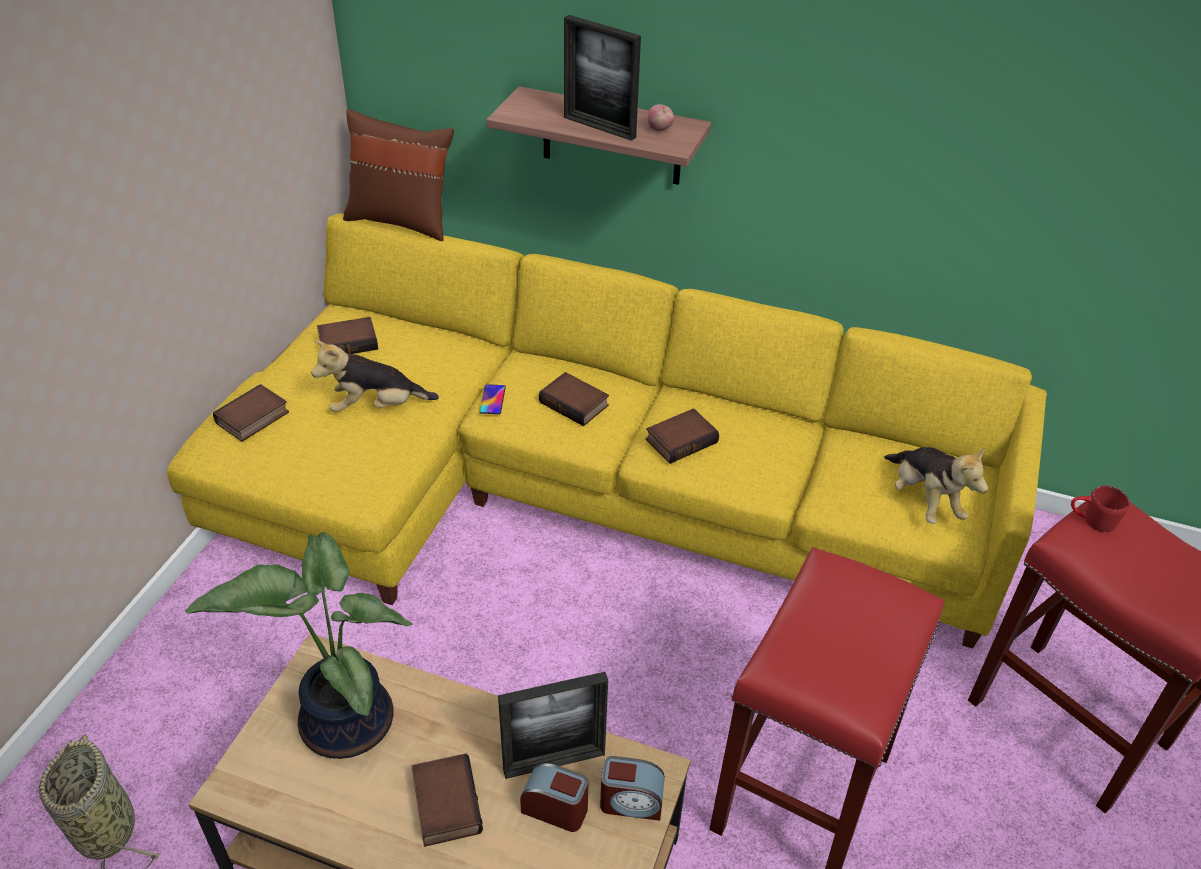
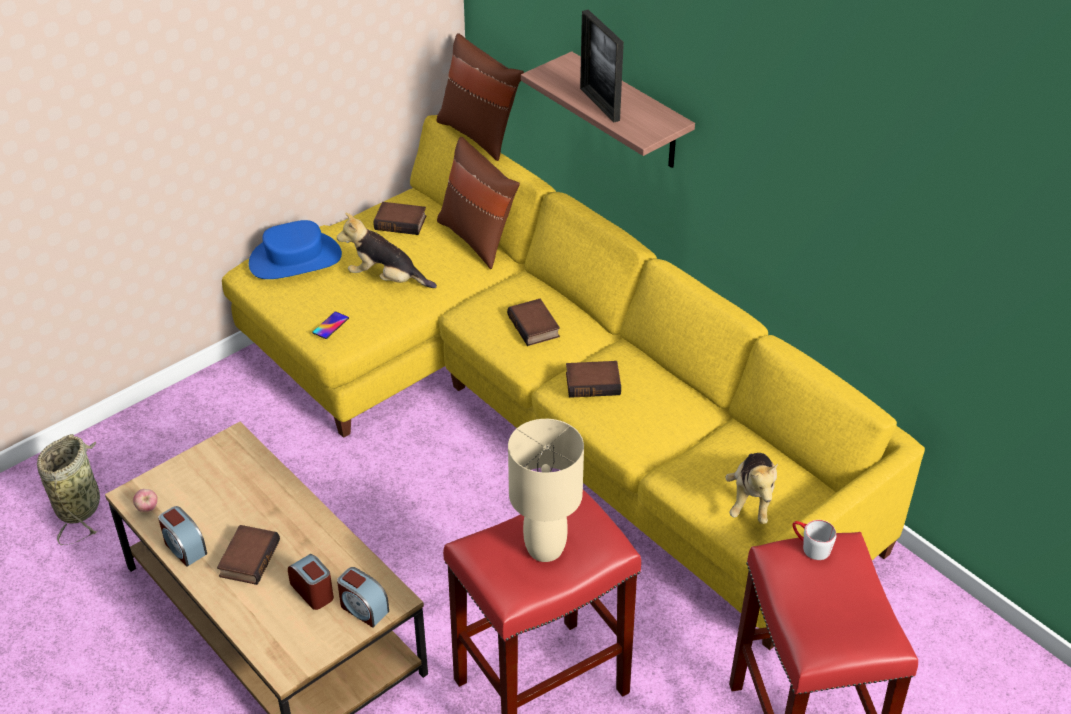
camera: 30 degrees right, 0 degrees up
(253, 419) = (295, 259): book -> blue hat
(342, 721) = (221, 483): potted plant -> none
(351, 828) = (184, 548): none -> alarm clock
(445, 334) = (478, 238): none -> brown pillow
(492, 399) = (474, 302): phone -> phone (330, 325)
(554, 762) = (333, 564): picture frame -> none
(660, 130) = (645, 119): apple -> apple (147, 508)
(853, 636) = (545, 549): none -> beige table lamp
(1091, 520) = (810, 547): red mug -> grey mug

